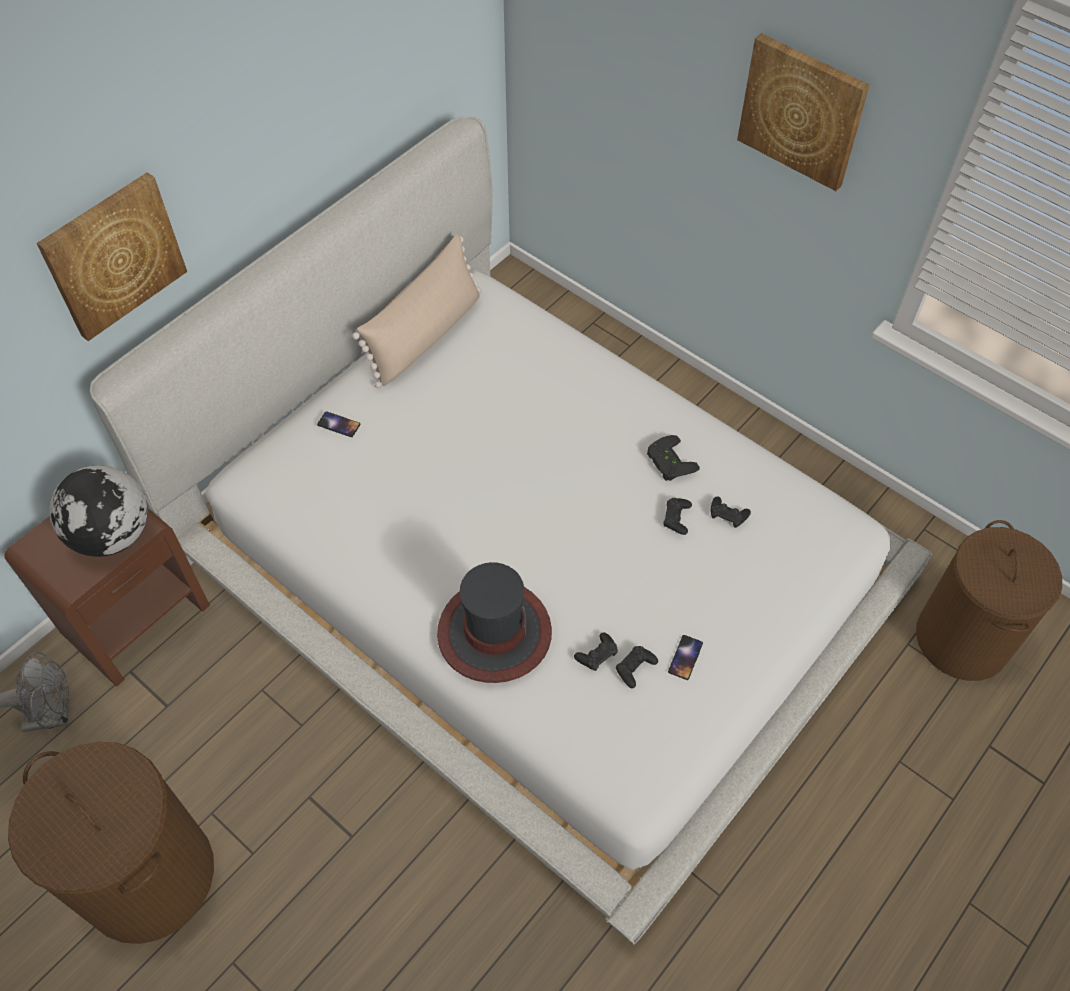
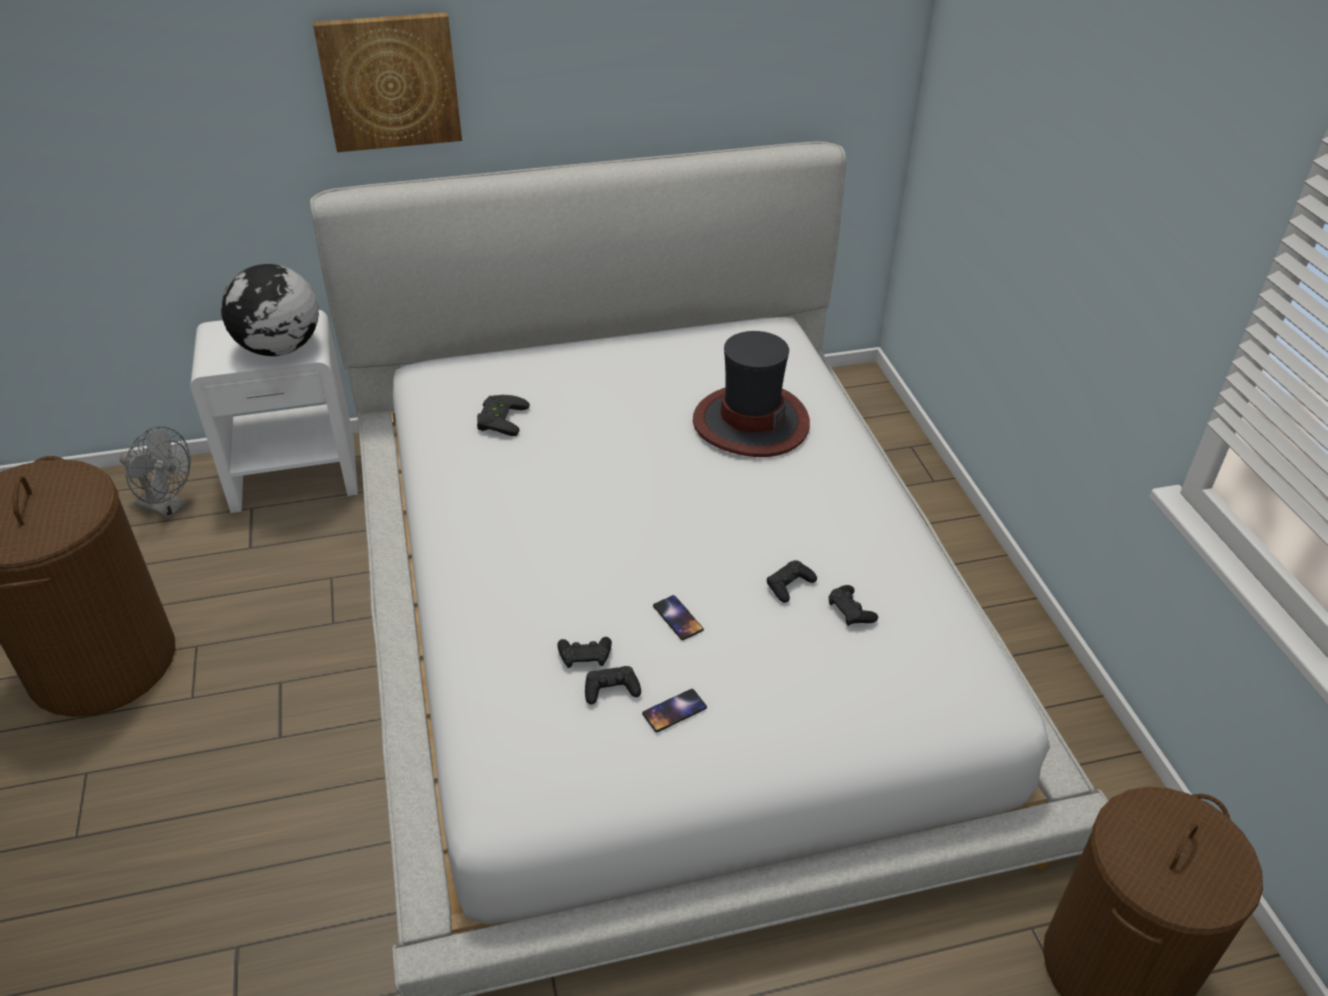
camera: 35 degrees right, 15 degrees down
(136, 618) = (296, 474): brown nightstand -> white nightstand
(339, 424) = (544, 366): phone -> phone (678, 618)
(425, 335) = (689, 338): beige pillow -> none
(494, 632) = (506, 582): hat -> hat (750, 422)
(668, 462) = (828, 534): black game controller -> black game controller (499, 418)
(802, 111) = (1142, 166): picture -> none

